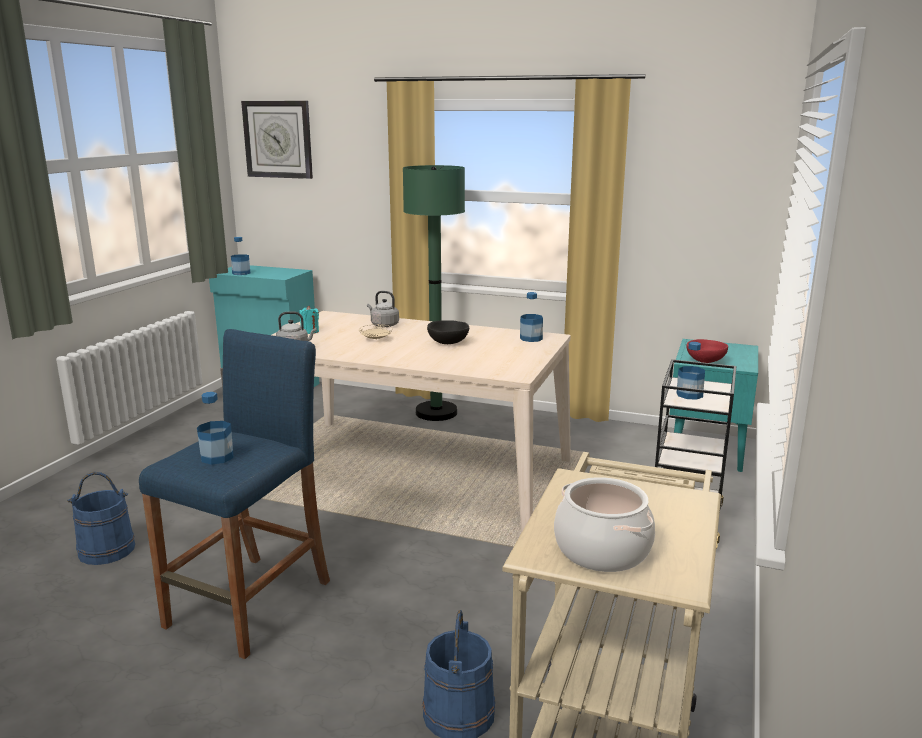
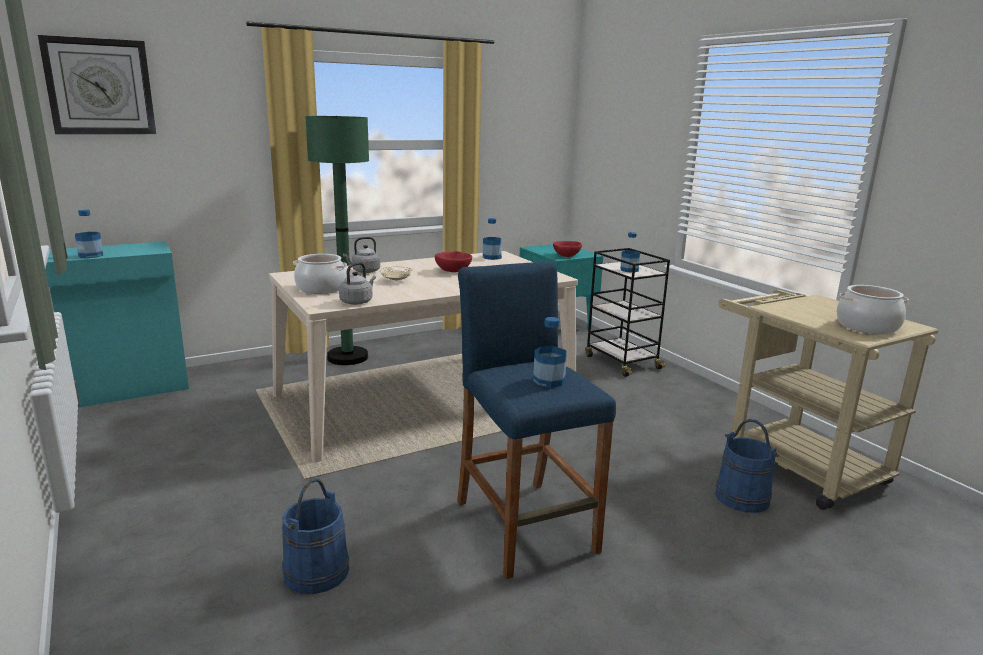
camera: 50 degrees left, 0 degrees up
(309, 331) = (321, 288): turquoise candle -> cooking pot
(448, 343) = (453, 271): black bowl -> red bowl

